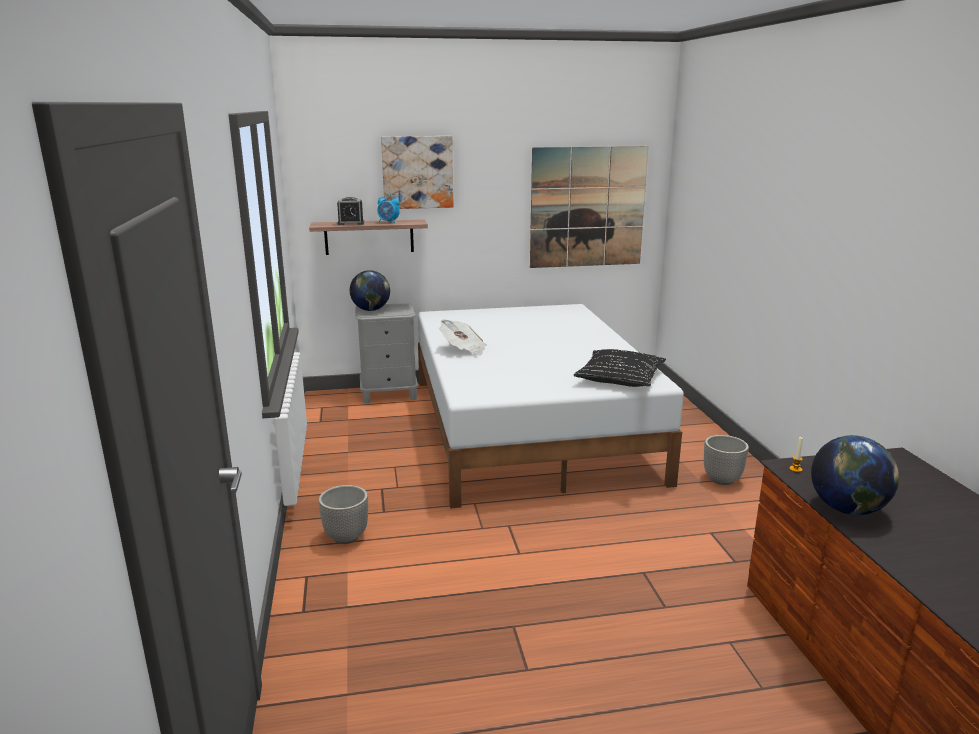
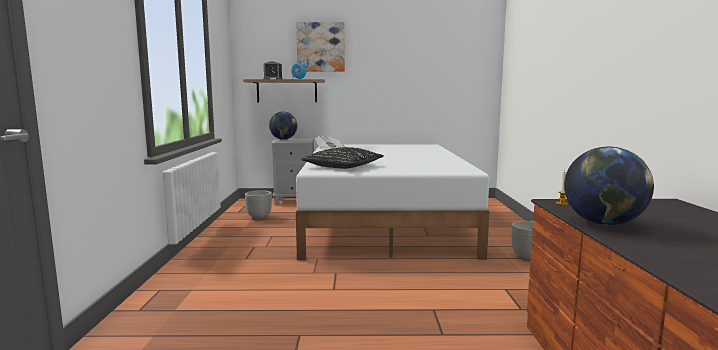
camera: 10 degrees right, 10 degrees down
(346, 536) = (208, 270): planter -> planter (259, 217)
(587, 207) = (442, 74): picture -> none
(619, 378) = (440, 168): black pillow -> black pillow (343, 166)

